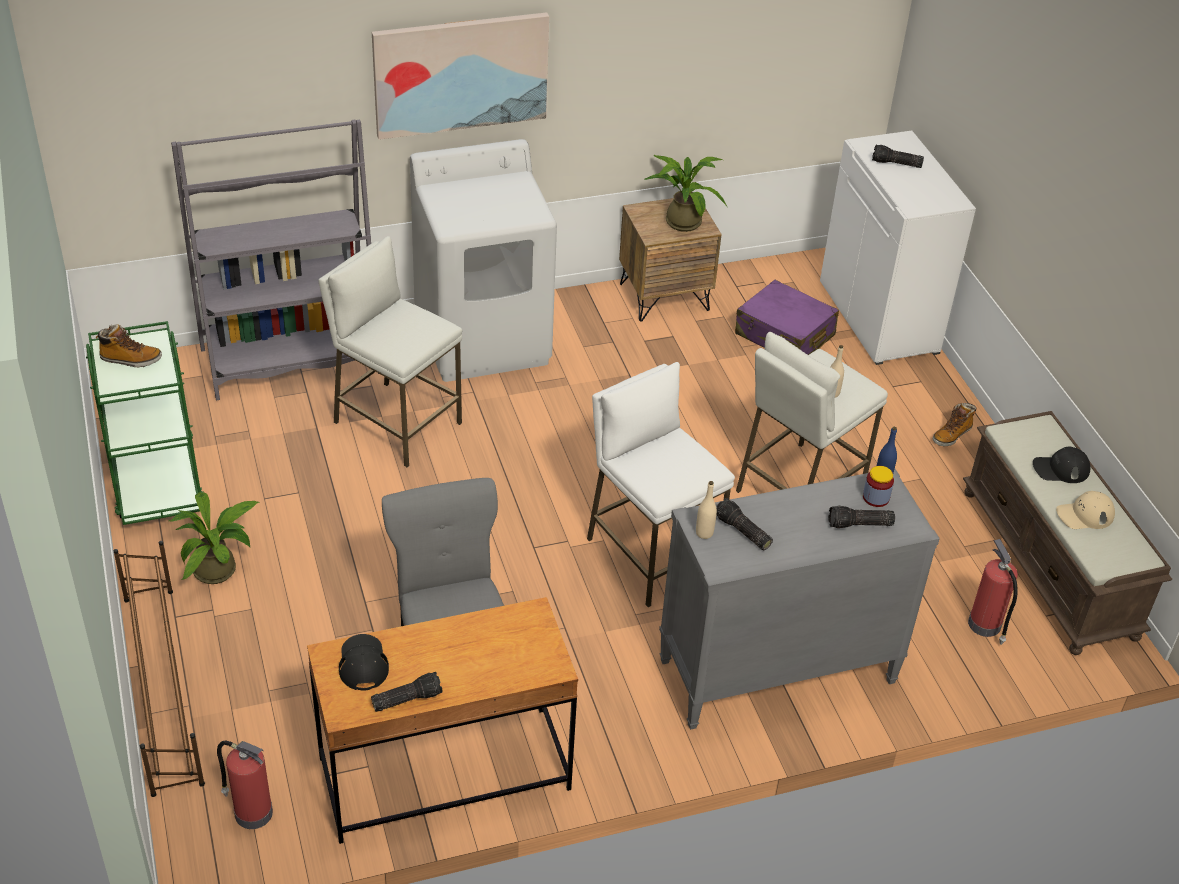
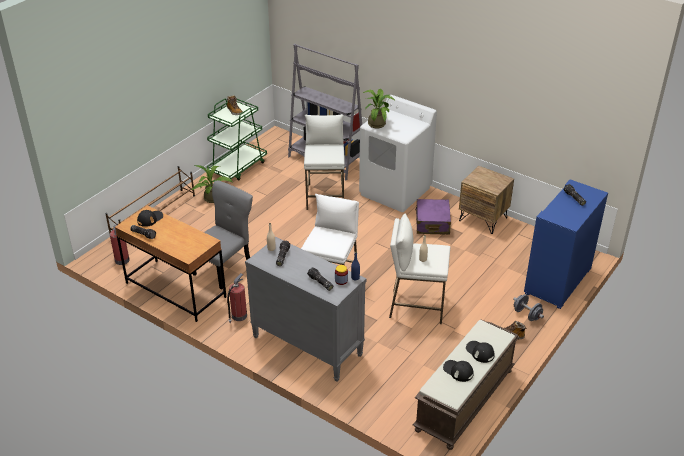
camera: 55 degrees right, 5 degrees down
(460, 74) = (414, 67): picture -> none
(681, 220) = (491, 182): potted plant -> potted plant (377, 123)
(784, 335) = (506, 260): purple suitcase -> purple suitcase (432, 223)
(880, 318) = (558, 281): white cabinet -> blue cabinet
(923, 391) = (527, 314): none -> grey dumbbell
(985, 625) = (401, 395): fire extinguisher -> fire extinguisher (238, 316)
(1084, 515) = (458, 371): beige cap -> black cap

